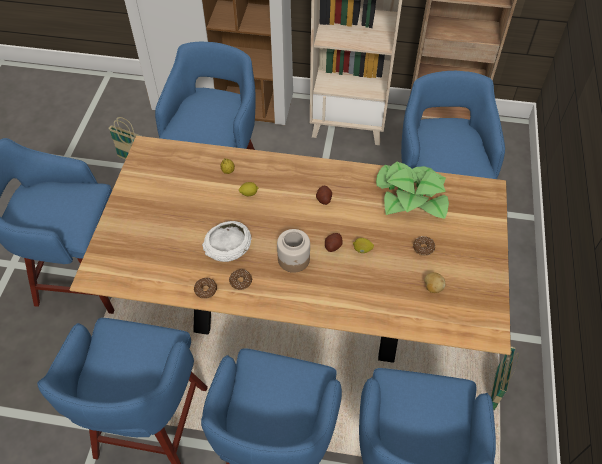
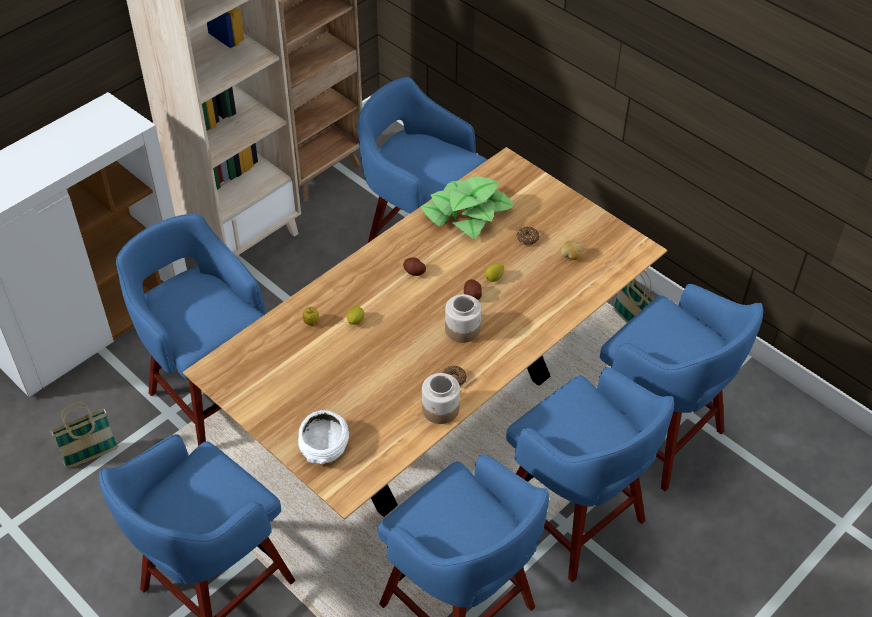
camera: 55 degrees left, 5 degrees down
(205, 290) = (440, 409): donut -> jar
(229, 248) = (407, 369): white bowl -> white bowl (324, 445)

